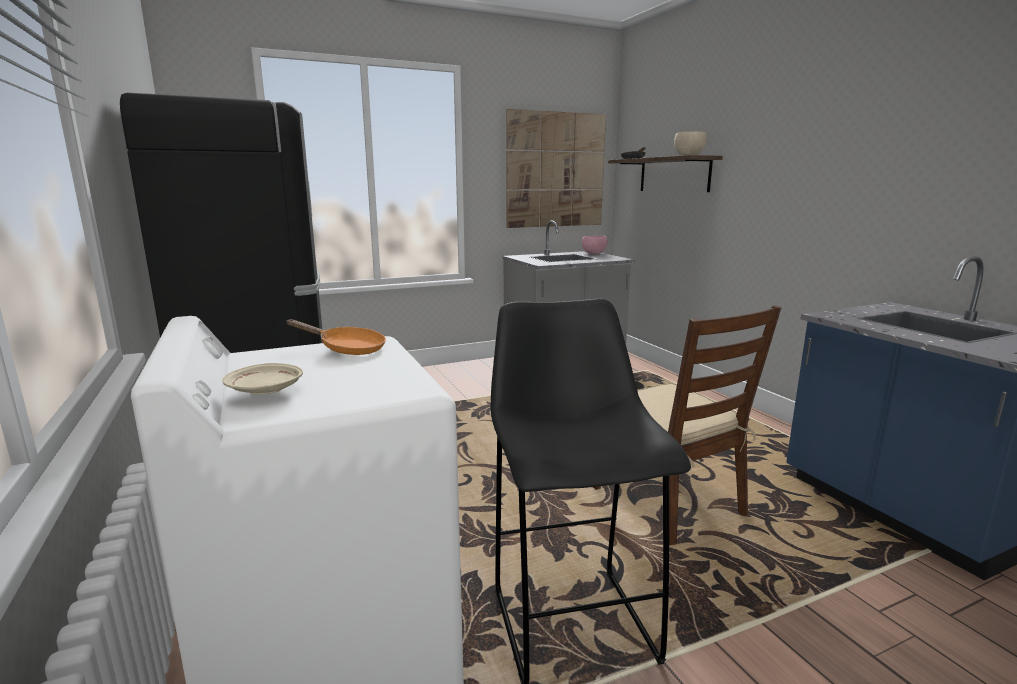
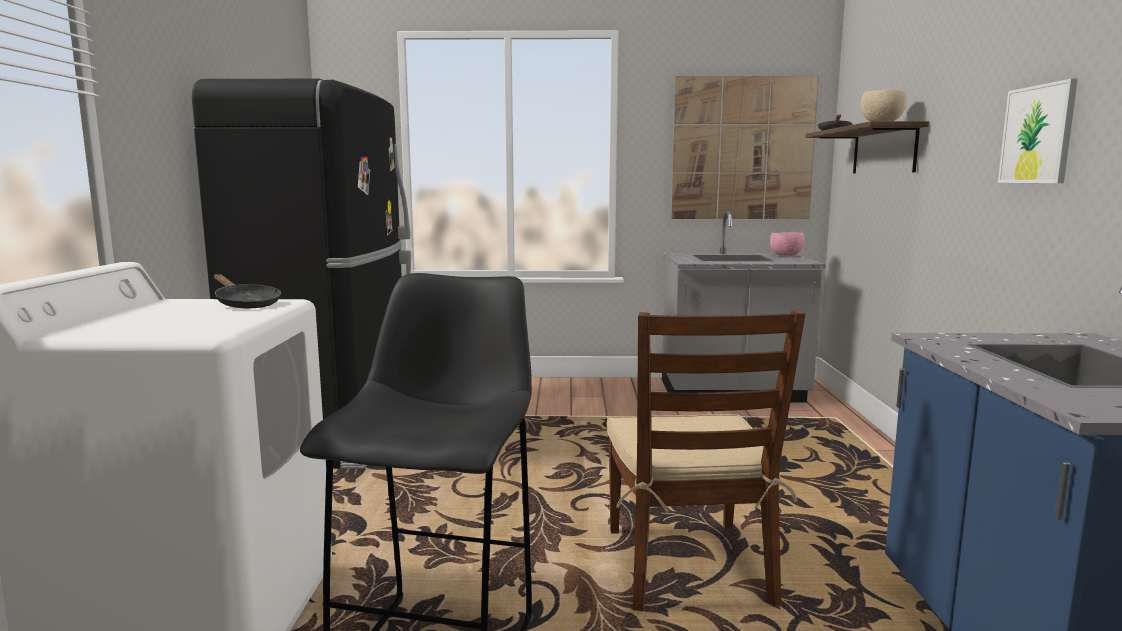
camera: 25 degrees right, 5 degrees down
(265, 390) = (109, 320): beige plate -> none
(347, 349) = (245, 304): orange frying pan -> black frying pan
(831, 171) = (1037, 134): none -> picture

